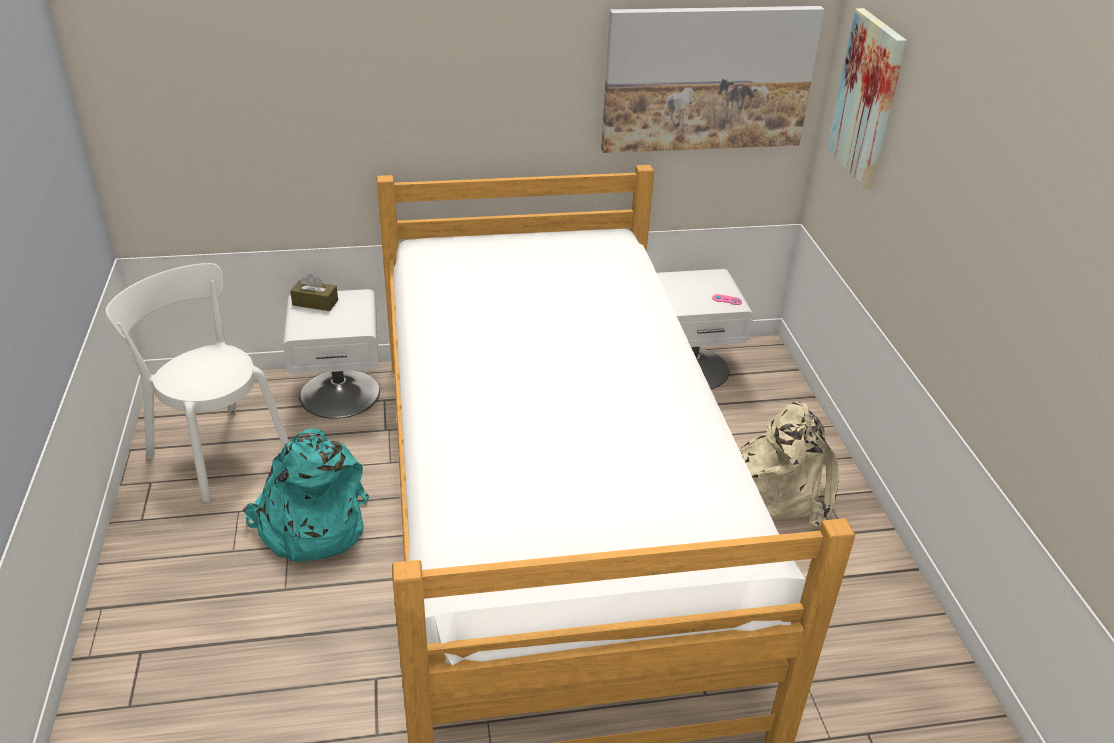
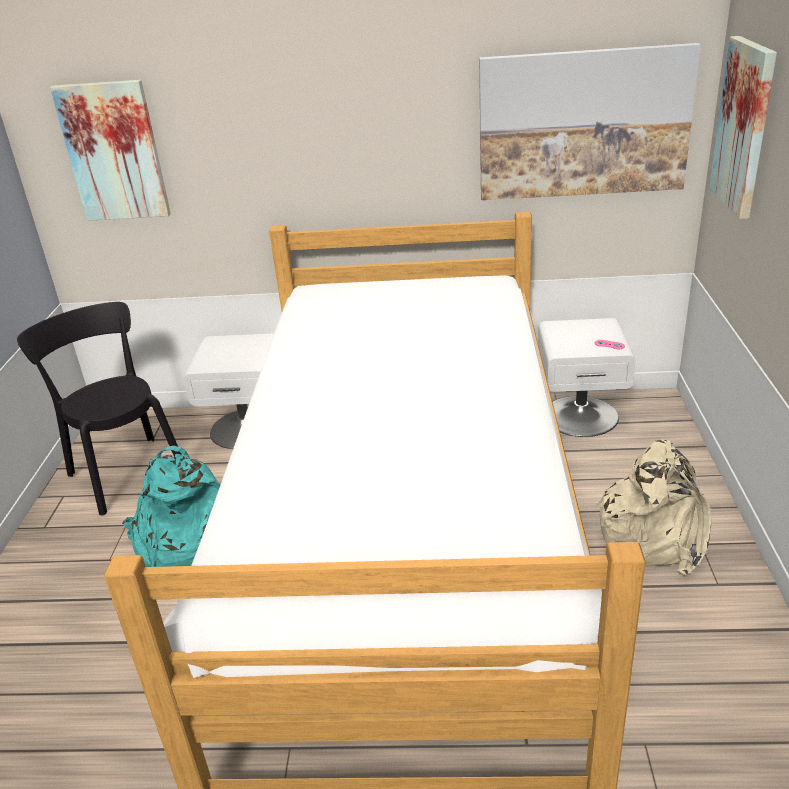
camera: 15 degrees right, 5 degrees down
(198, 92) = (114, 152): none -> picture
(216, 450) = (126, 471): white chair -> black chair
(315, 303) = (222, 344): brown tissue box -> none

